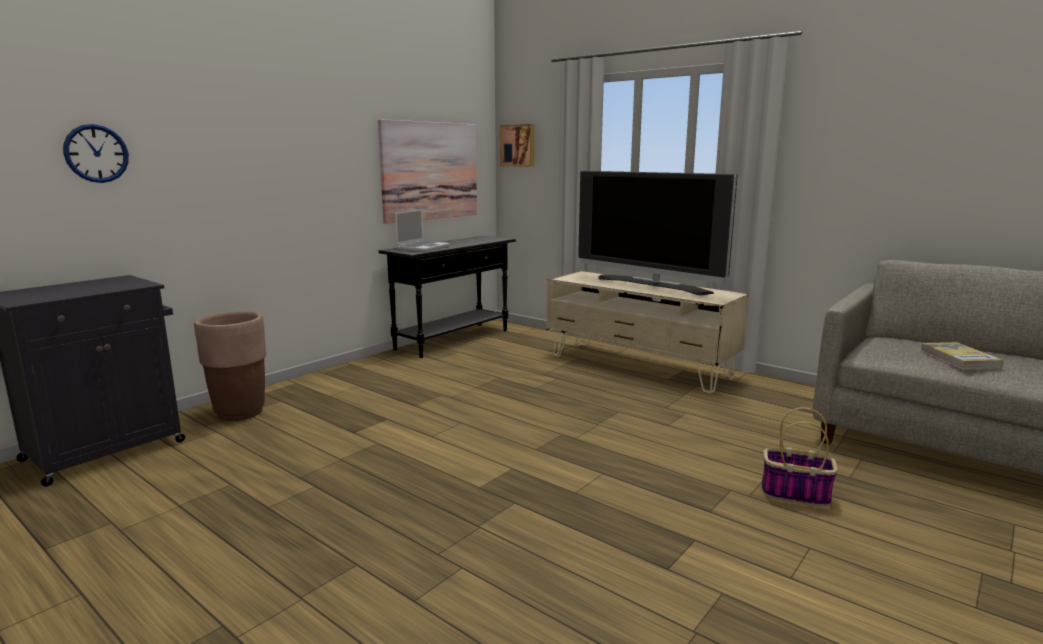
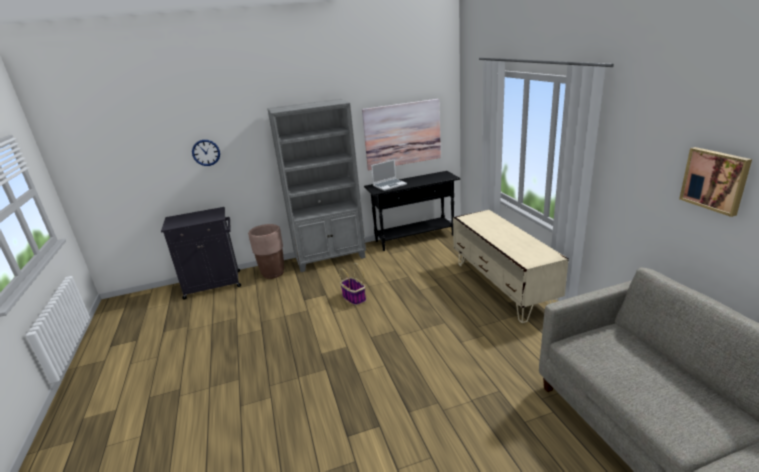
camera: 35 degrees right, 10 degrees up
(337, 377) = (331, 258): none -> grey bookcase
(518, 145) = (469, 112): picture -> picture (715, 180)
(652, 285) = (512, 235): television -> none
(794, 494) = (471, 420): basket -> basket (353, 298)
(959, 359) = (630, 371): book -> none

